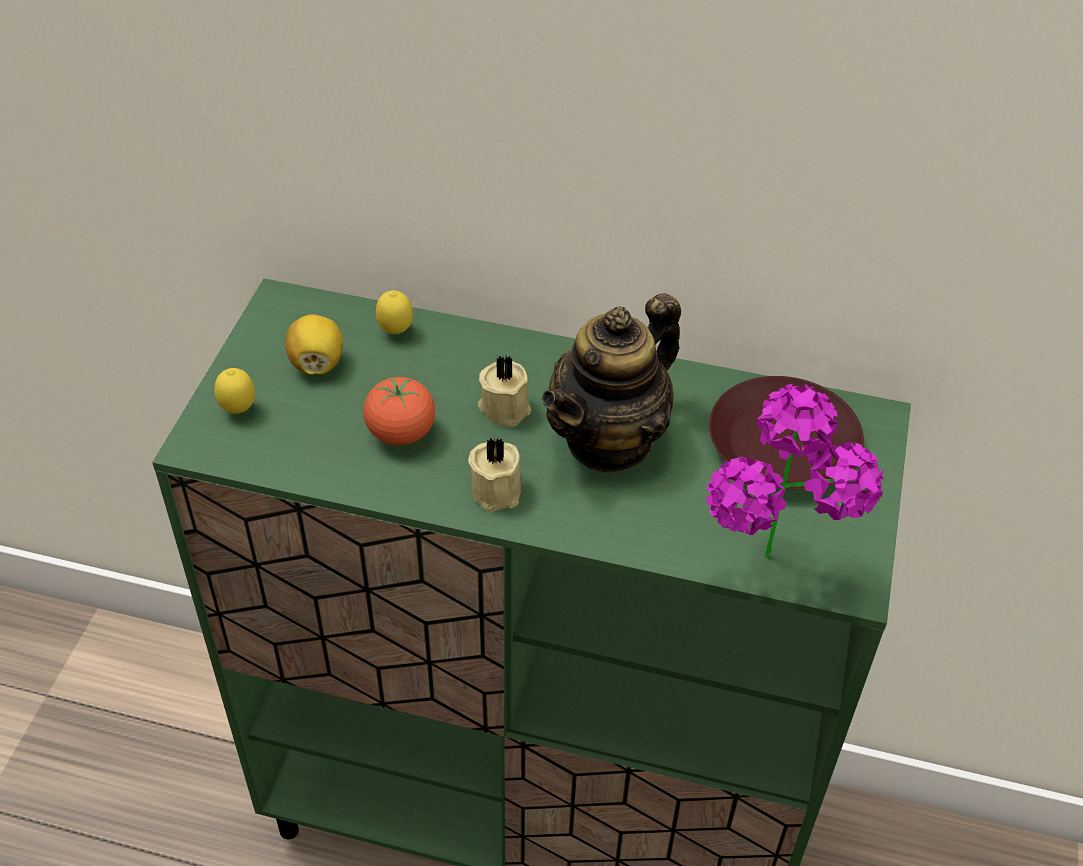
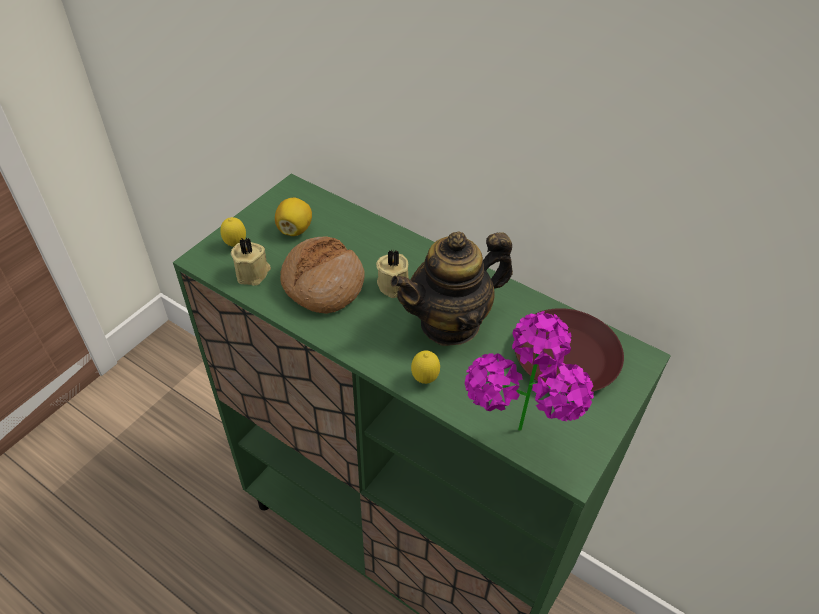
camera: 20 degrees right, 0 degrees up
(395, 332) = (350, 222): lemon -> lemon (424, 379)
(401, 433) = (322, 283): tomato -> bread
(498, 489) = (364, 334): beige candle -> beige candle (253, 273)

